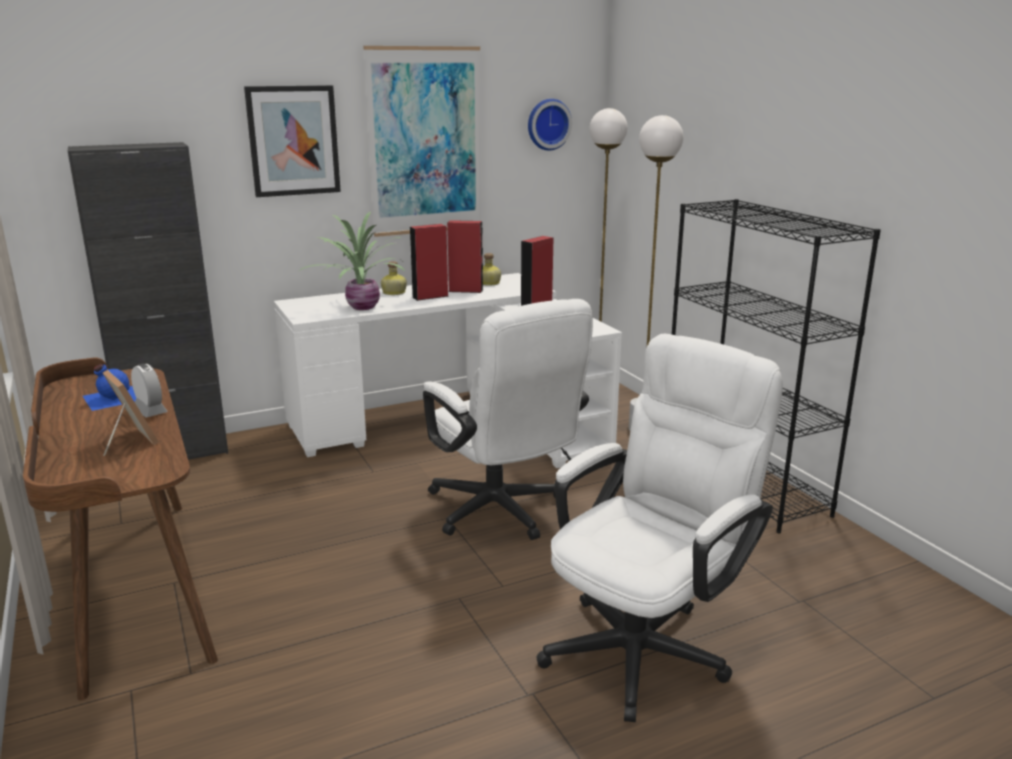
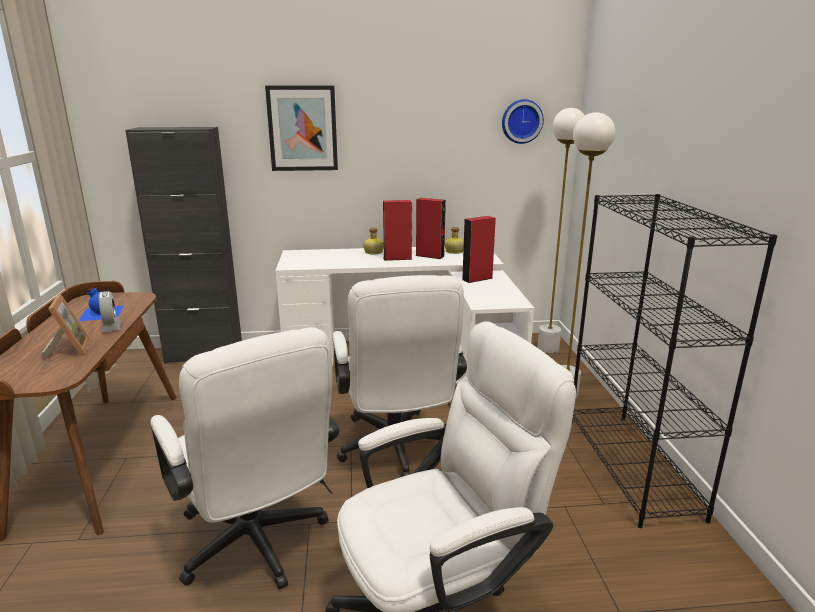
camera: 20 degrees right, 0 degrees up
(361, 307) = (337, 261): potted plant -> none
(417, 630) = (257, 546): none -> white office chair
(425, 142) = (410, 133): picture -> none

